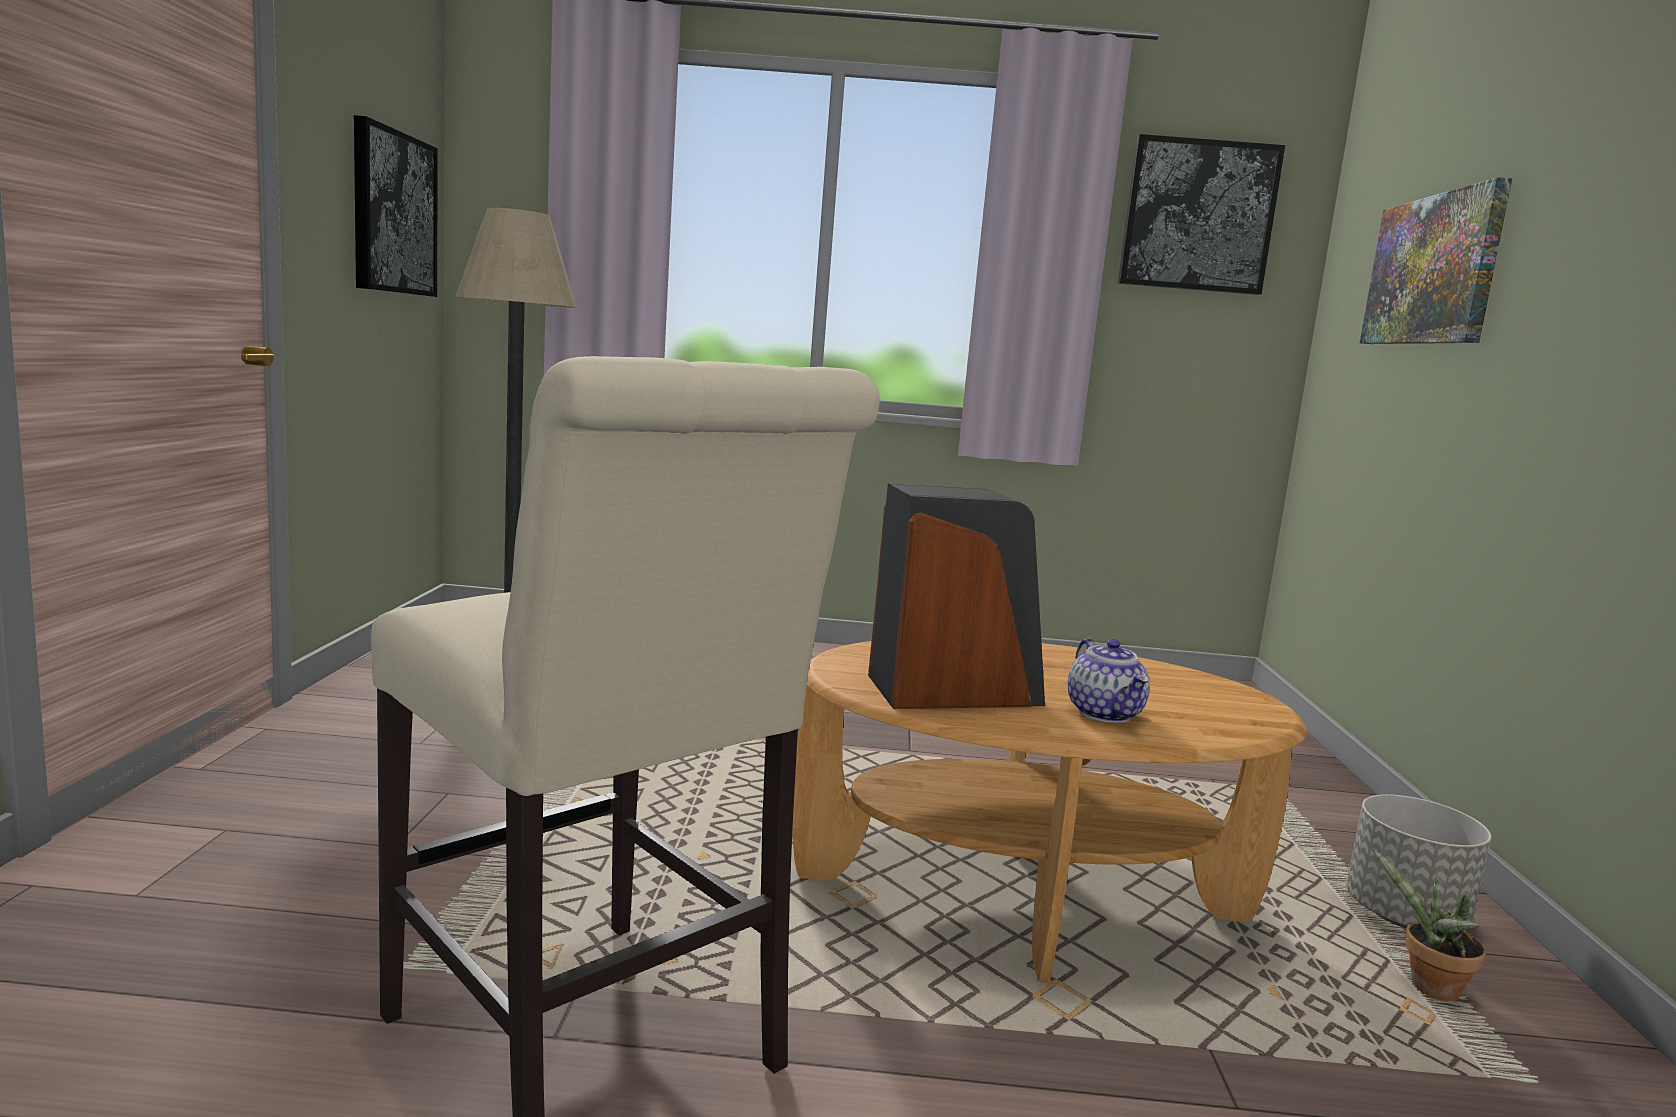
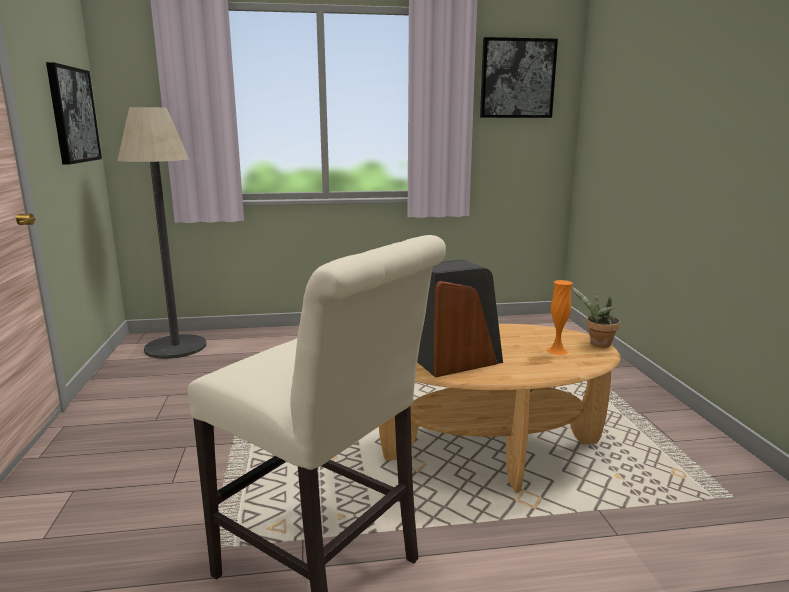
camera: 10 degrees left, 5 degrees up
(1105, 714) = (531, 362): teapot -> none
(1169, 704) = (557, 351): none -> orange vase
(1404, 916) = (661, 427): grey planter -> none
(1427, 989) = (679, 461): potted plant -> potted plant (597, 344)
(1433, 270) = (641, 108): picture -> none

